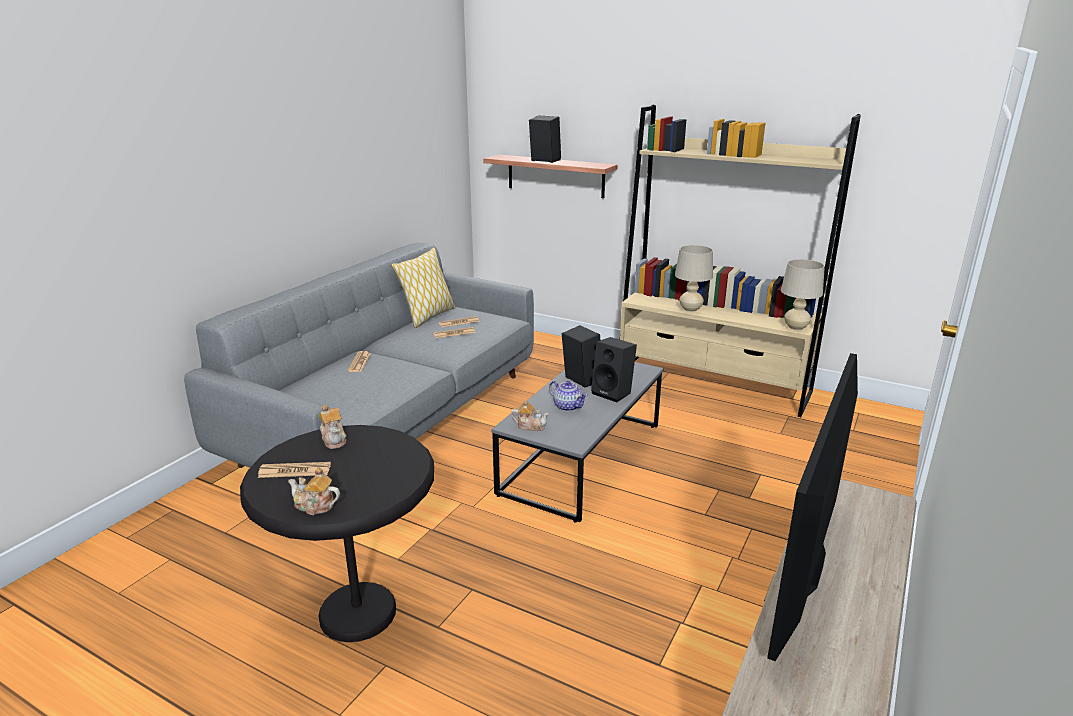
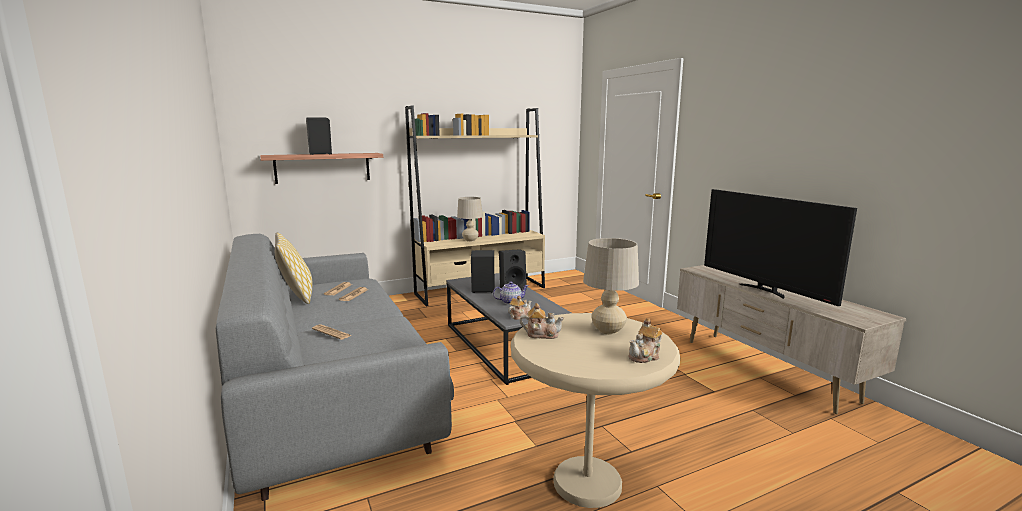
camera: 55 degrees left, 10 degrees down
(295, 471) = (579, 355): newspaper -> none
(358, 613) = (587, 483): black side table -> beige side table
(796, 327) = (532, 234): beige table lamp -> beige table lamp (608, 331)

